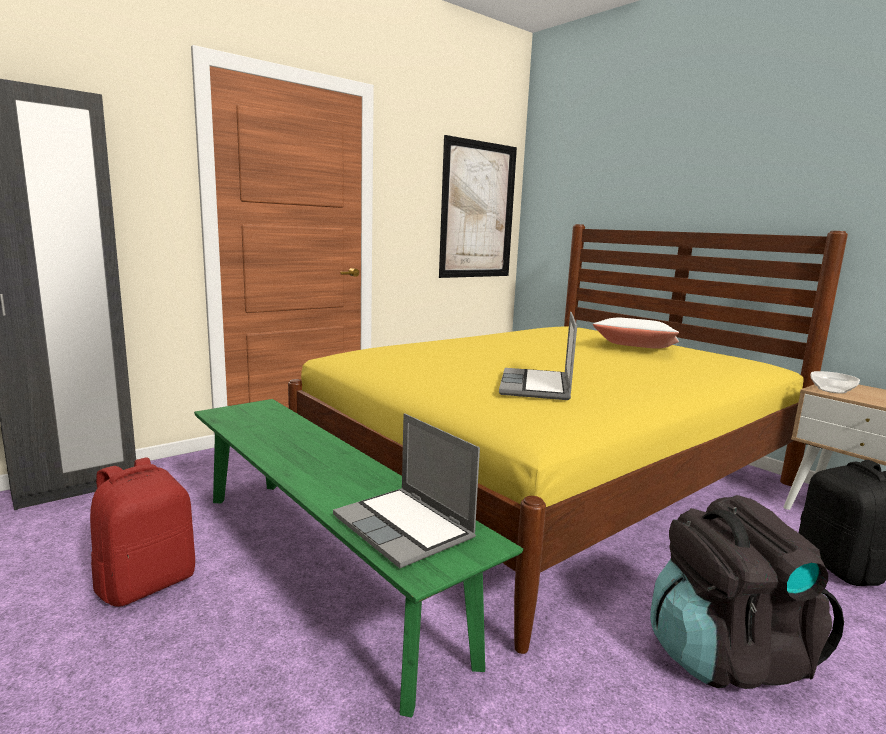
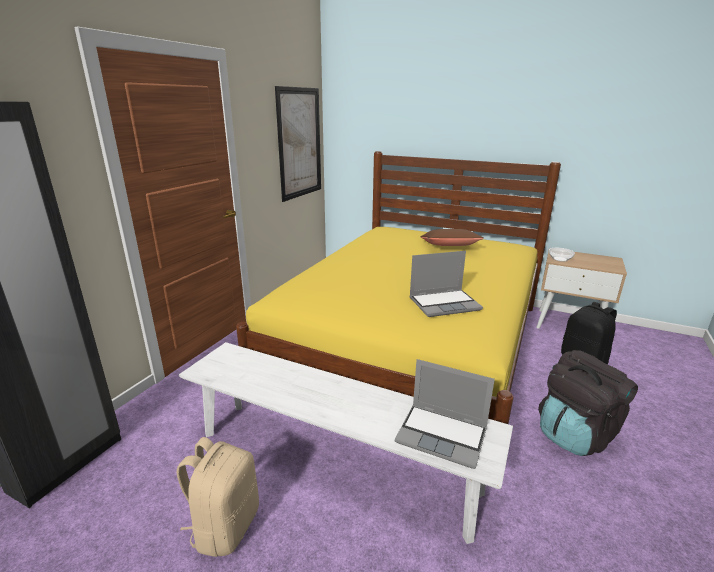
camera: 25 degrees left, 10 degrees up
(147, 583) = (225, 526): red backpack -> beige backpack
(320, 566) = (333, 462): green bench -> white bench
(536, 386) = (445, 303): laptop -> laptop turned 90 degrees counterclockwise
(635, 349) = (449, 247): white pillow -> brown pillow

